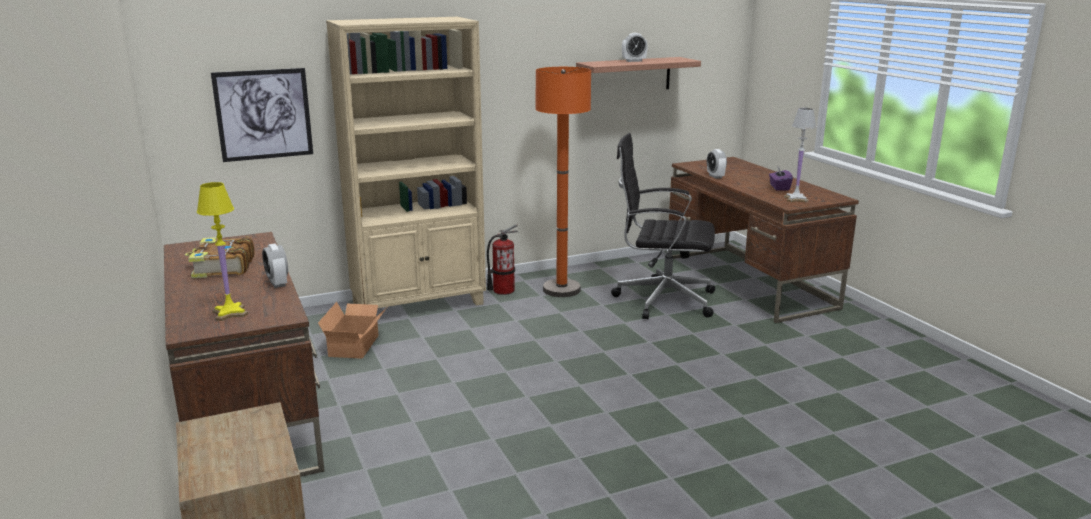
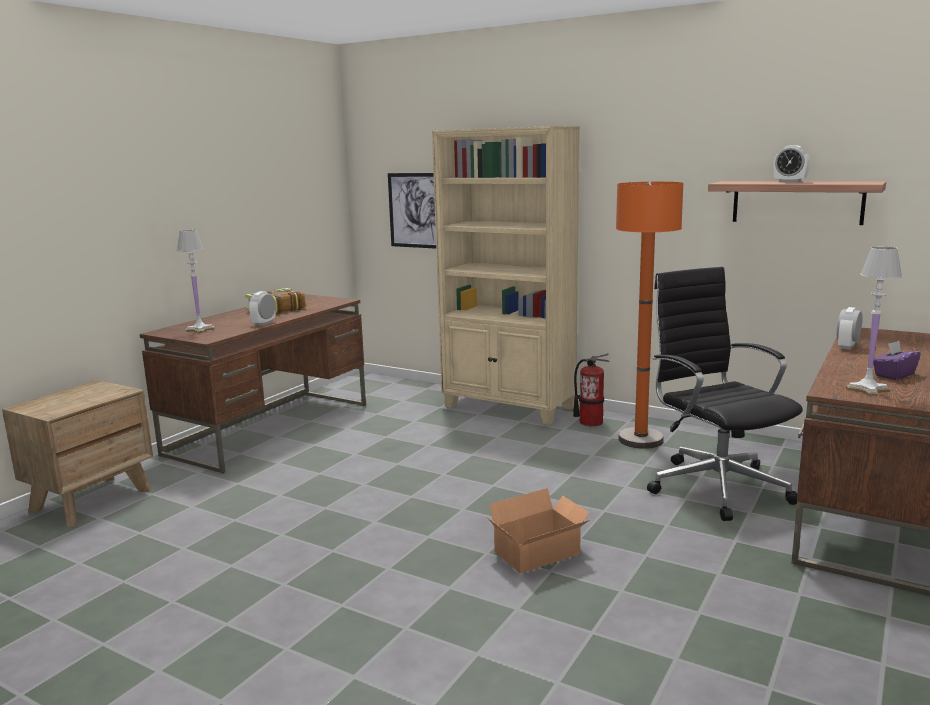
camera: 55 degrees right, 5 degrees down
(230, 313) = (200, 329): yellow table lamp -> white table lamp
(356, 345) = (408, 417): cardboard box -> cardboard box (540, 554)

